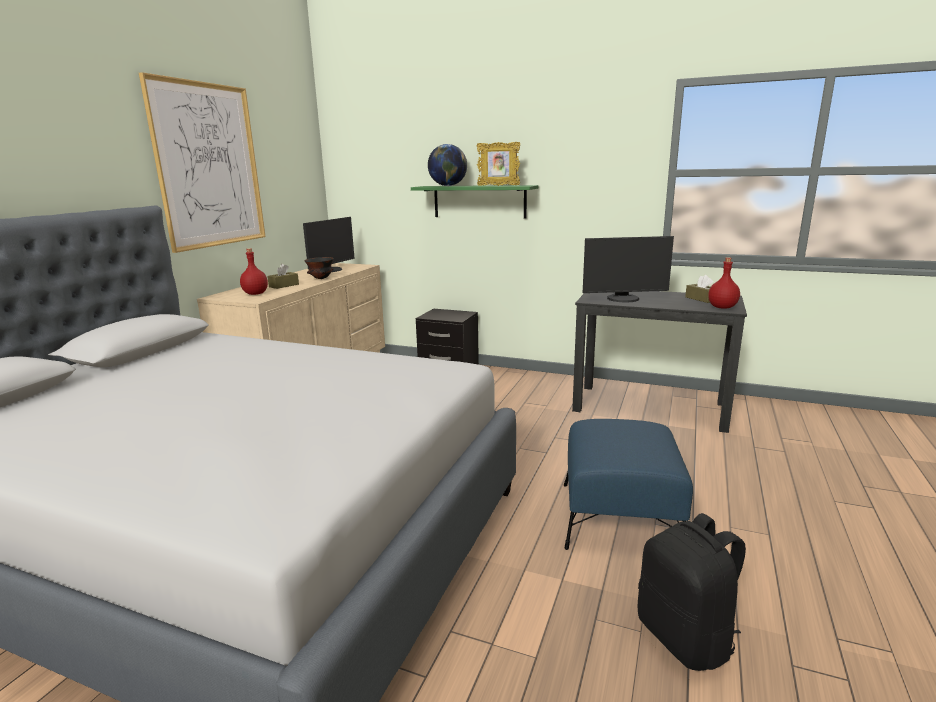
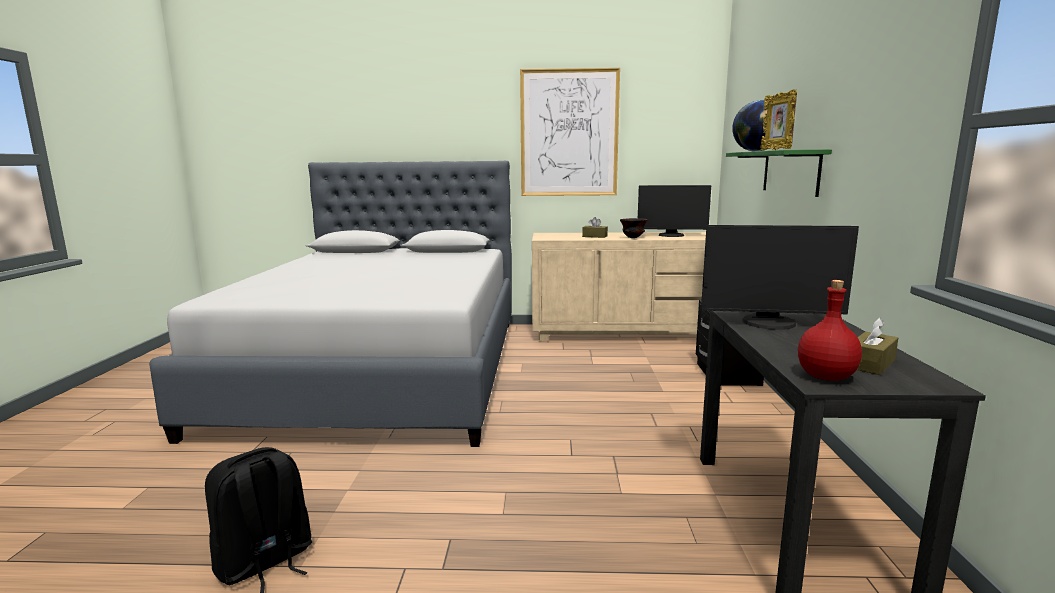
camera: 70 degrees right, 5 degrees down
(255, 294) = (560, 236): red bottle -> none
(619, 518) = (453, 513): blue ottoman -> none
(623, 299) = (769, 323): monitor -> monitor turned 60 degrees counterclockwise

